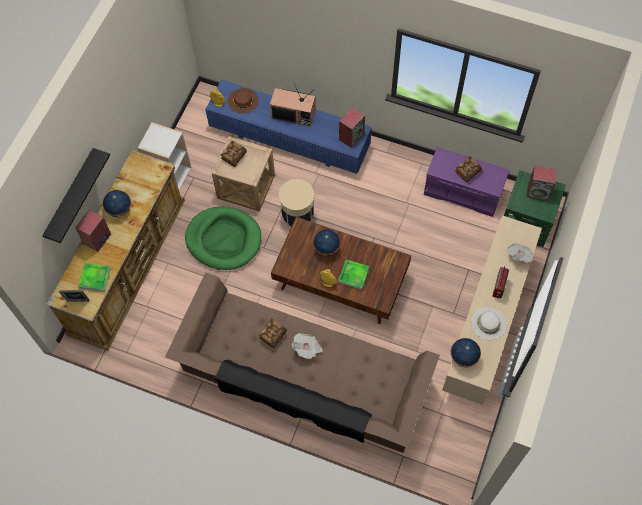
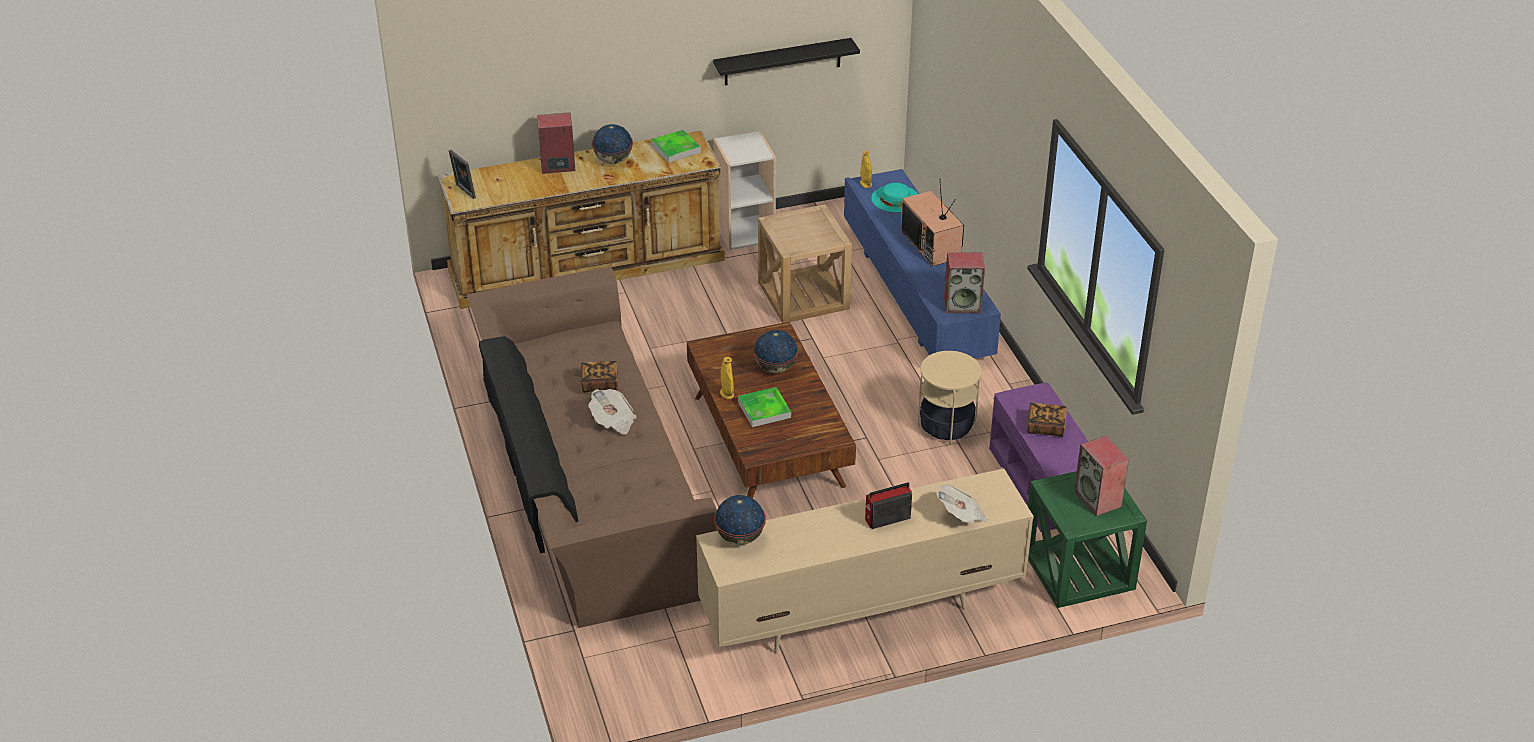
camera: 50 degrees right, 25 degrees down
(70, 196) = (558, 72): black shelf -> black shelf (782, 62)
(95, 278) = (506, 188): tray -> tray (675, 149)
(223, 239) = (708, 317): green dog bed -> none
(234, 156) = (802, 222): book -> none
(243, 100) = (895, 199): brown hat -> turquoise hat
(298, 216) = (815, 357): beige side table -> beige side table (946, 428)
(488, 323) = (819, 536): white hat -> none

